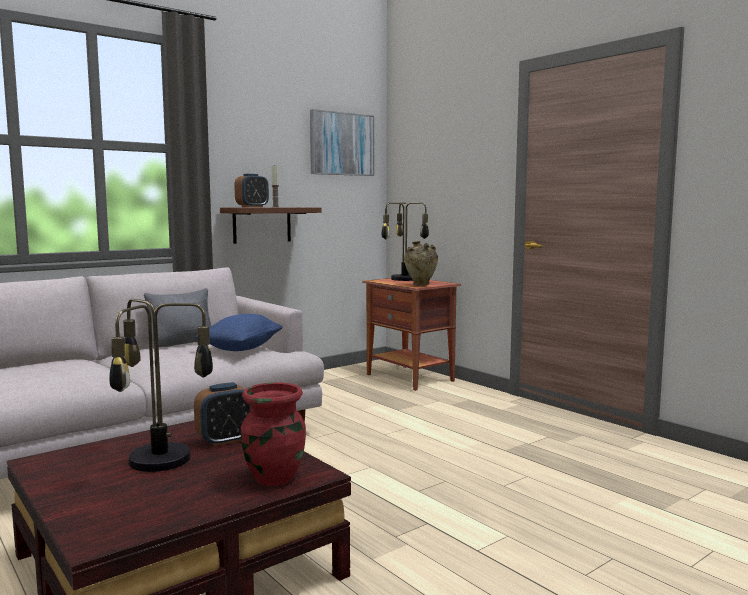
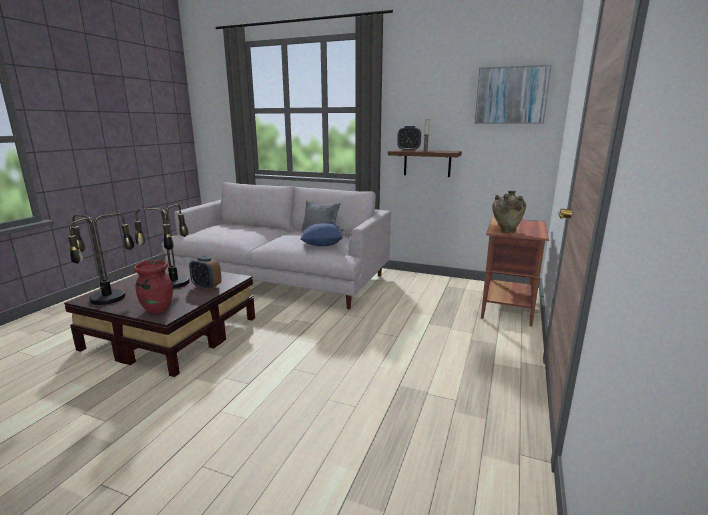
camera: 60 degrees right, 10 degrees up
(404, 279) = (527, 223): table lamp -> table lamp (107, 298)

